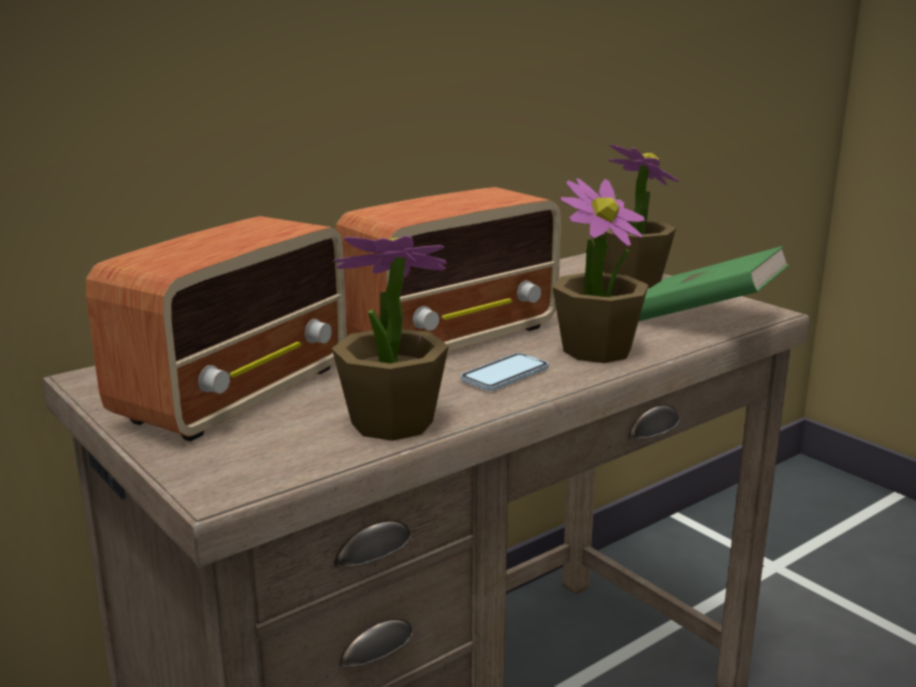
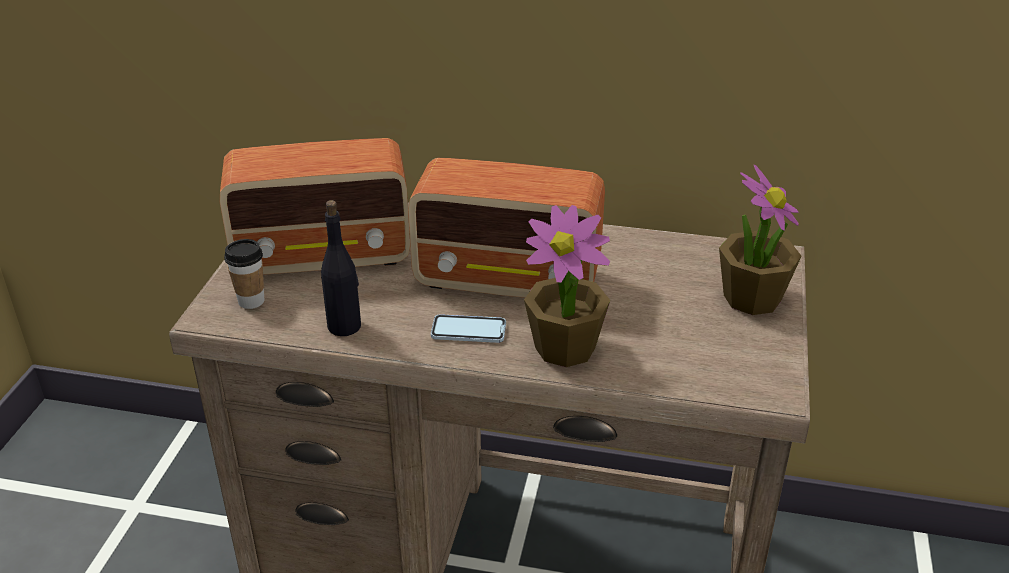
camera: 50 degrees right, 15 degrees up
(240, 455) = (251, 301): none -> cup
(391, 423) = (345, 326): potted plant -> black bottle
(704, 319) = (708, 369): green book -> none

